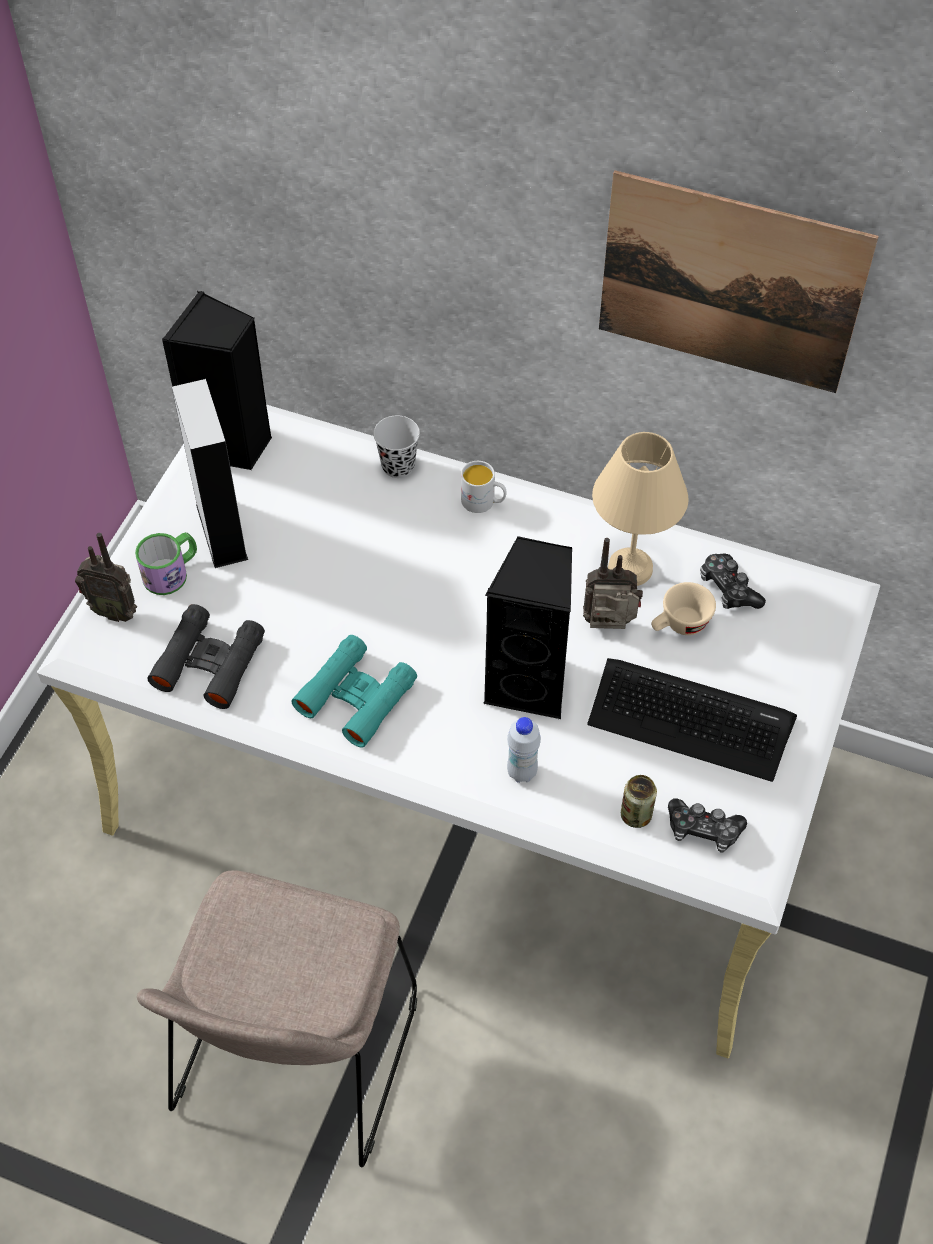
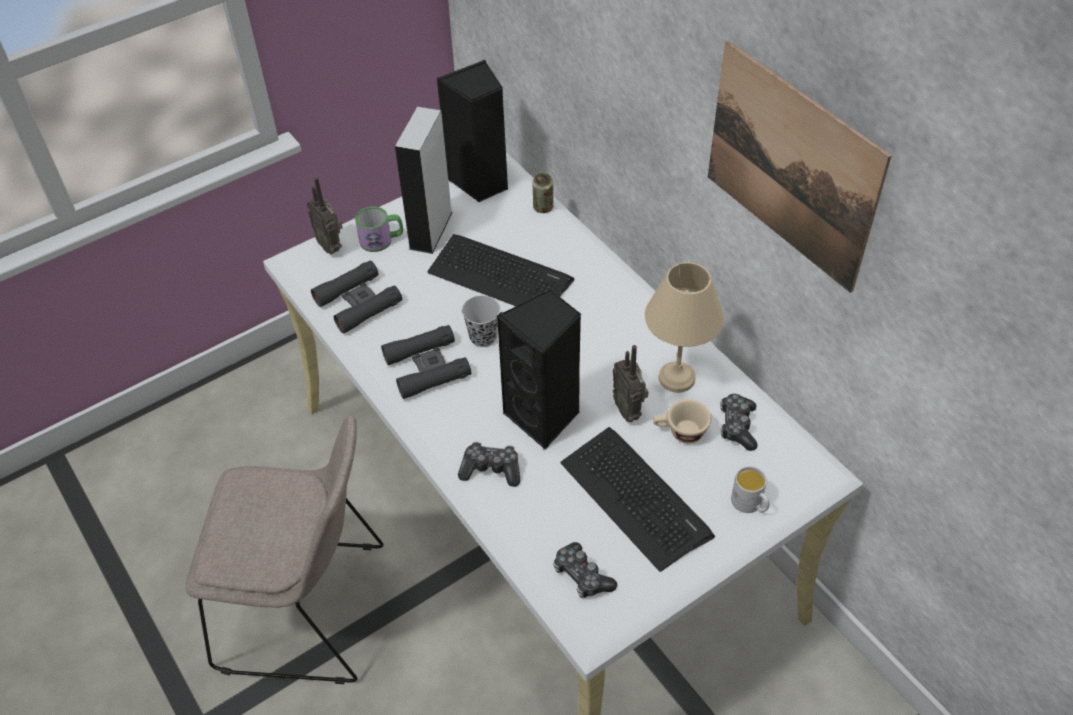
camera: 35 degrees right, 5 degrees down
(294, 1060) = (309, 609): beige chair -> beige chair turned 135 degrees counterclockwise
(349, 547) = (500, 276): none -> keyboard
(356, 697) = (427, 367): turquoise binoculars -> black binoculars
(398, 466) = (573, 241): black cup -> black cup (483, 337)
(483, 502) = (610, 289): white mug -> white mug (750, 504)
(522, 772) = (491, 469): white bottle -> game controller
(610, 629) = (629, 410): radio -> radio turned 150 degrees counterclockwise
(636, 815) = (543, 539): can -> can (543, 207)

